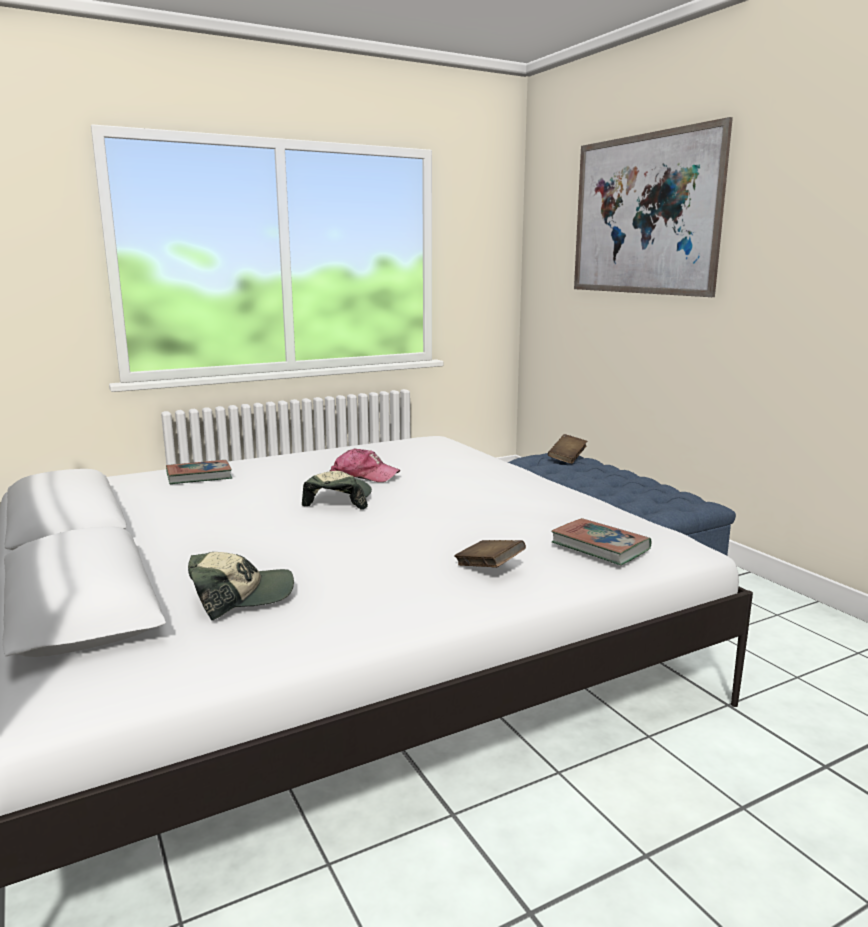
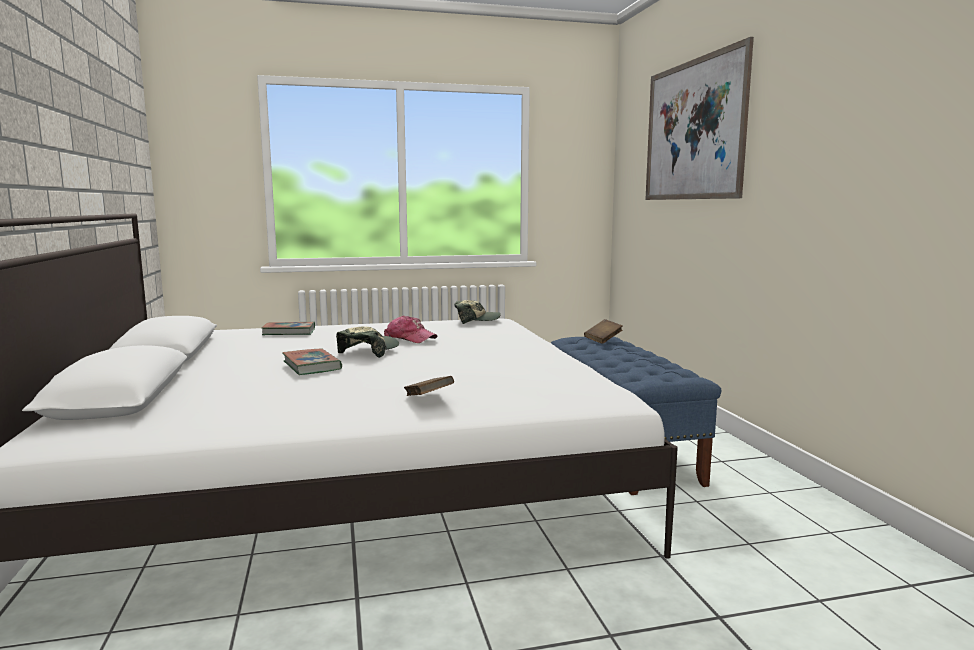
camera: 15 degrees right, 5 degrees down
(241, 597) = (225, 400): cap -> cap (476, 321)
(600, 546) = (536, 392): book -> book (311, 366)

